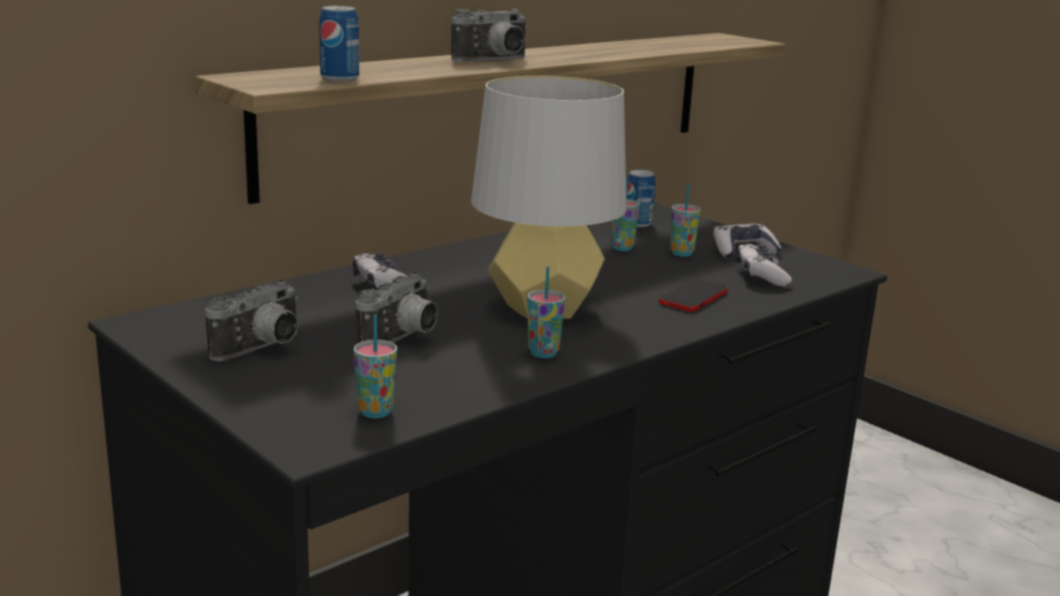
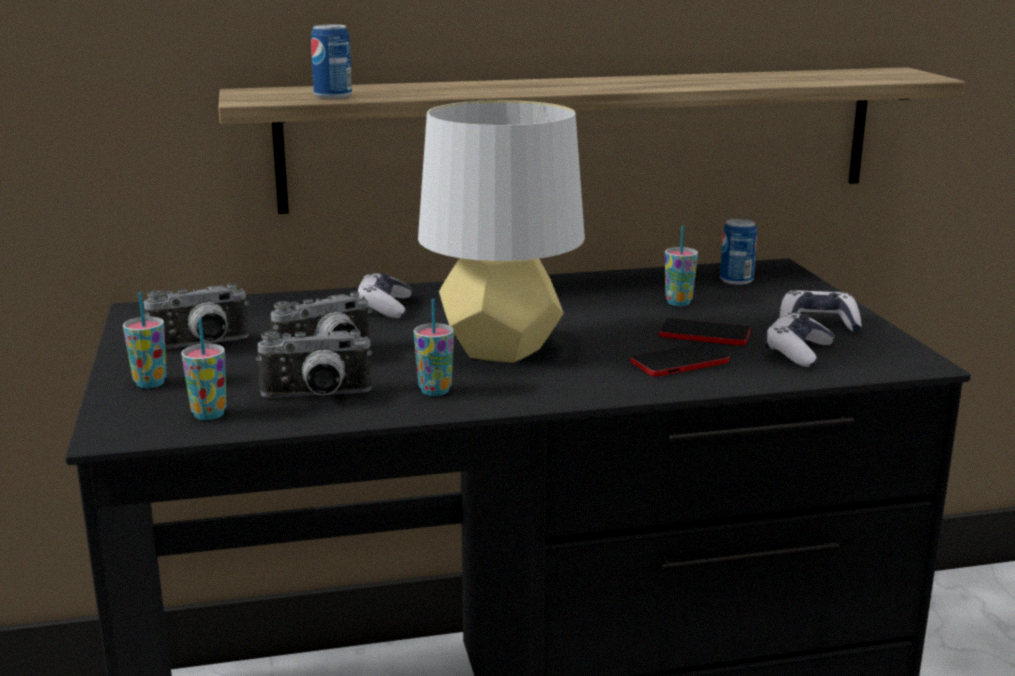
camera: 30 degrees right, 0 degrees up
(495, 61) = (536, 87): camera -> camera (317, 397)
(678, 272) = (704, 334): none -> phone
(681, 253) = (738, 316): cup -> cup (150, 383)

